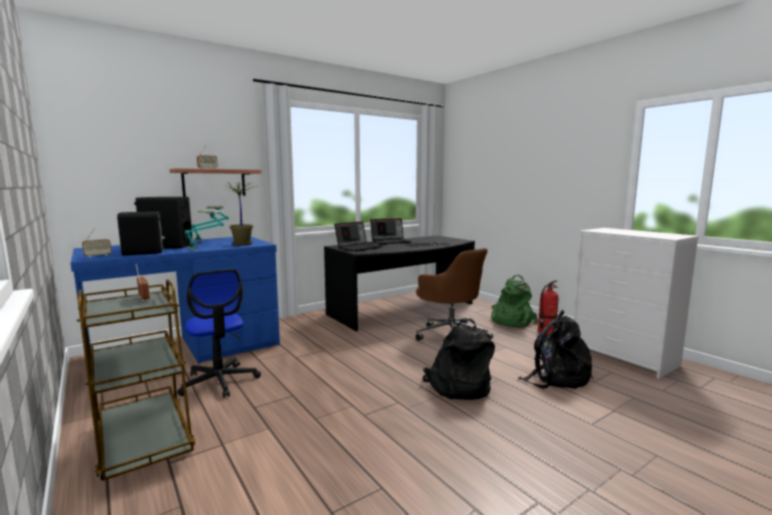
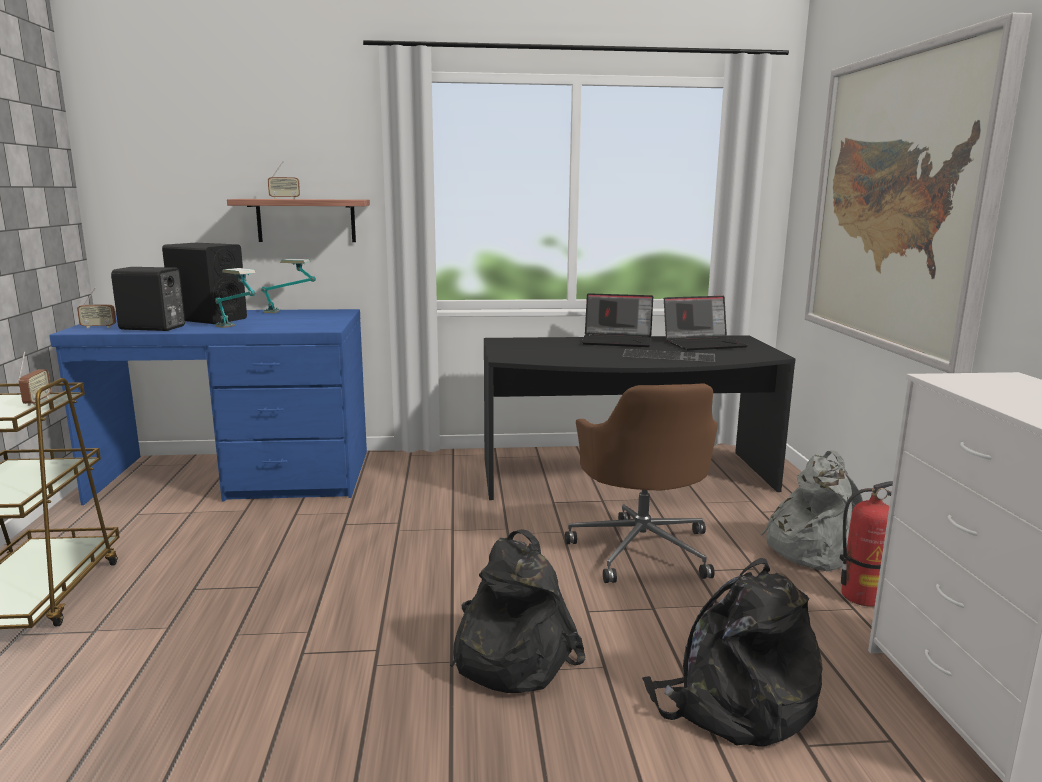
camera: 30 degrees right, 5 degrees up
(219, 381) = (209, 536): office chair -> none
(241, 244) = (301, 325): potted plant -> none
(358, 247) = (529, 348): laptop -> laptop (704, 343)
(510, 321) = (813, 549): green backpack -> grey backpack
(517, 169) = (900, 202): none -> picture

